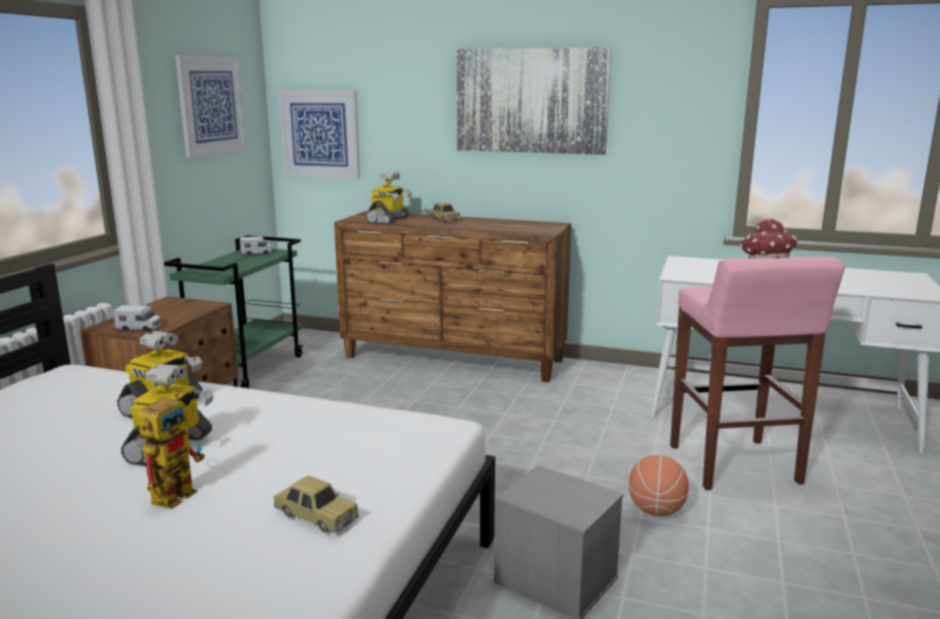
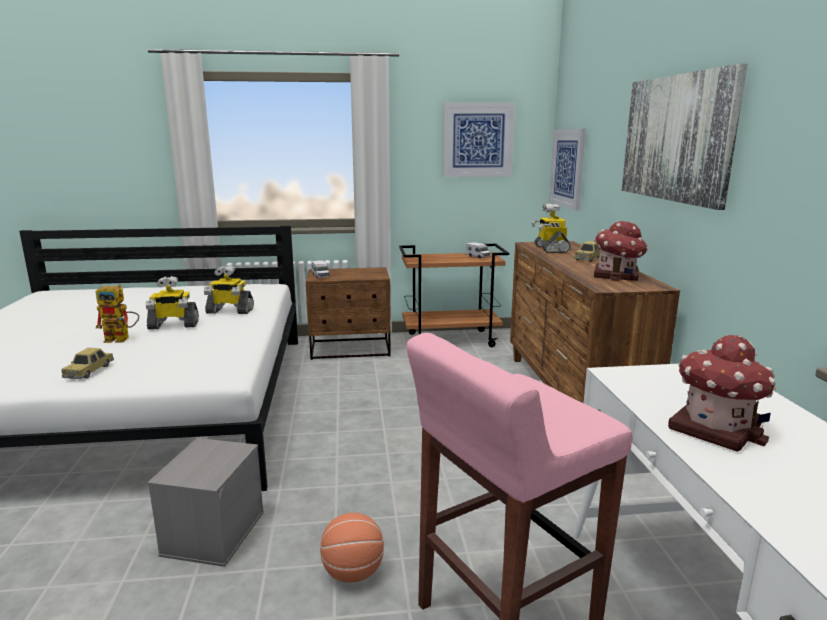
camera: 65 degrees right, 0 degrees up
(247, 369) = (451, 340): green cart -> brown cart
(388, 220) = (550, 249): toy robot -> toy robot turned 90 degrees clockwise
(513, 224) = (617, 275): none -> toy house

